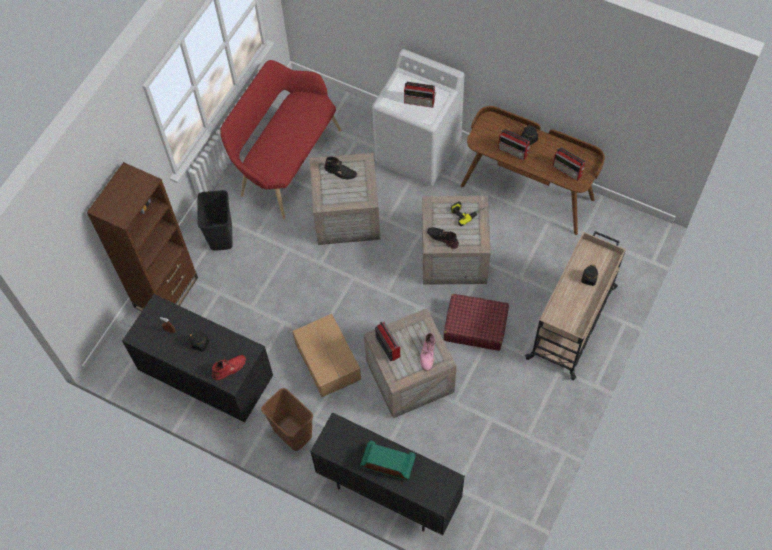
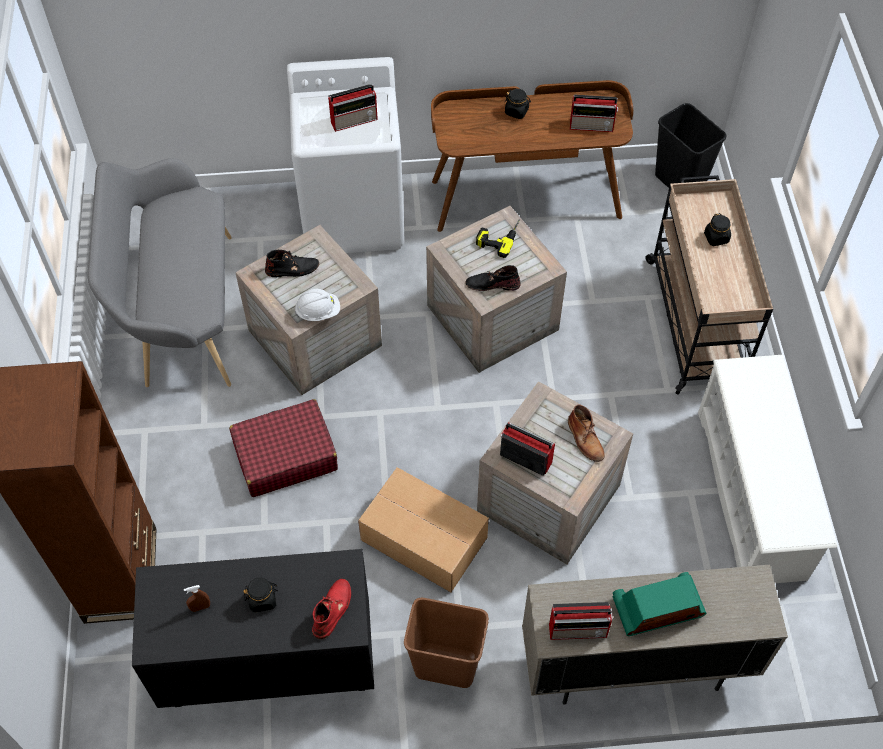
camera: 35 degrees left, 5 degrees down
(220, 236) = (152, 455): black trash can -> black trash can (678, 182)
(286, 162) = (181, 312): red bench -> grey bench
(337, 204) = (318, 312): none -> white hard hat
(388, 492) = (634, 667): black cabinet -> beige cabinet
(427, 354) = (585, 439): pink boot -> brown boot
(475, 326) = (583, 389): red suitcase -> red suitcase (285, 455)
(513, 151) = (508, 134): radio -> radio (579, 629)
(525, 440) = (751, 495): none -> white shoe rack

